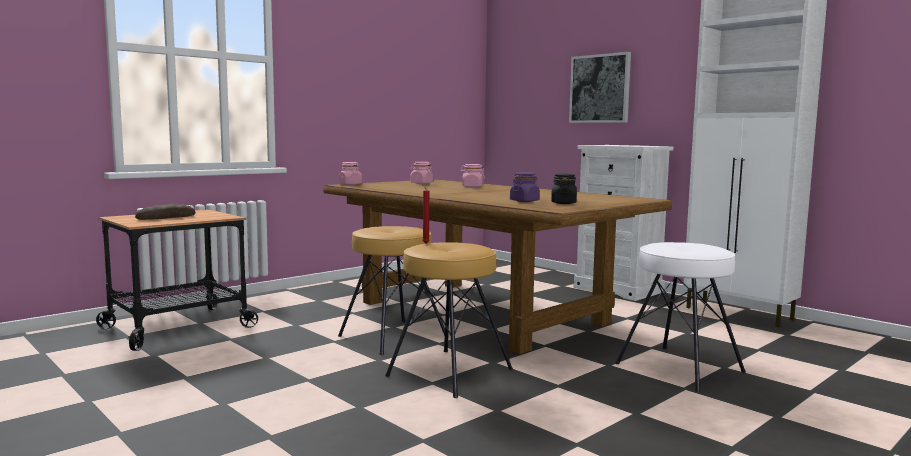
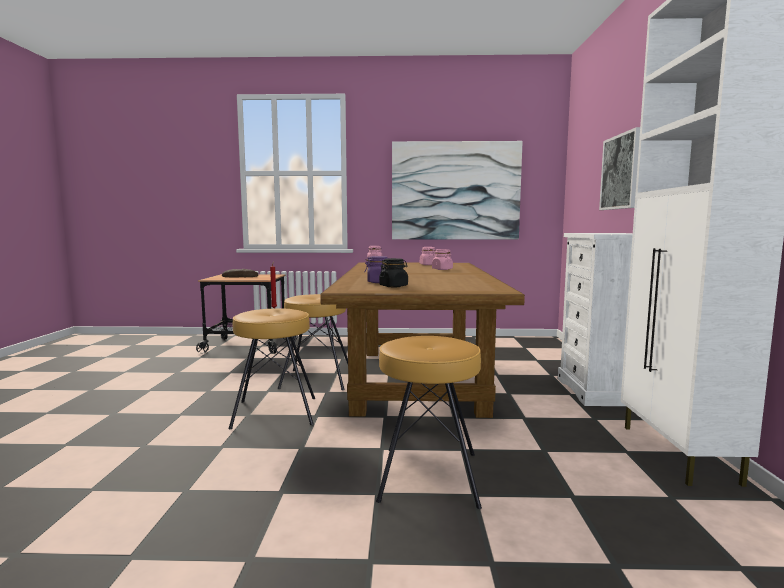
camera: 45 degrees right, 0 degrees up
(394, 93) = (455, 191): none -> picture
(679, 368) = (428, 476): white stool -> brown stool

